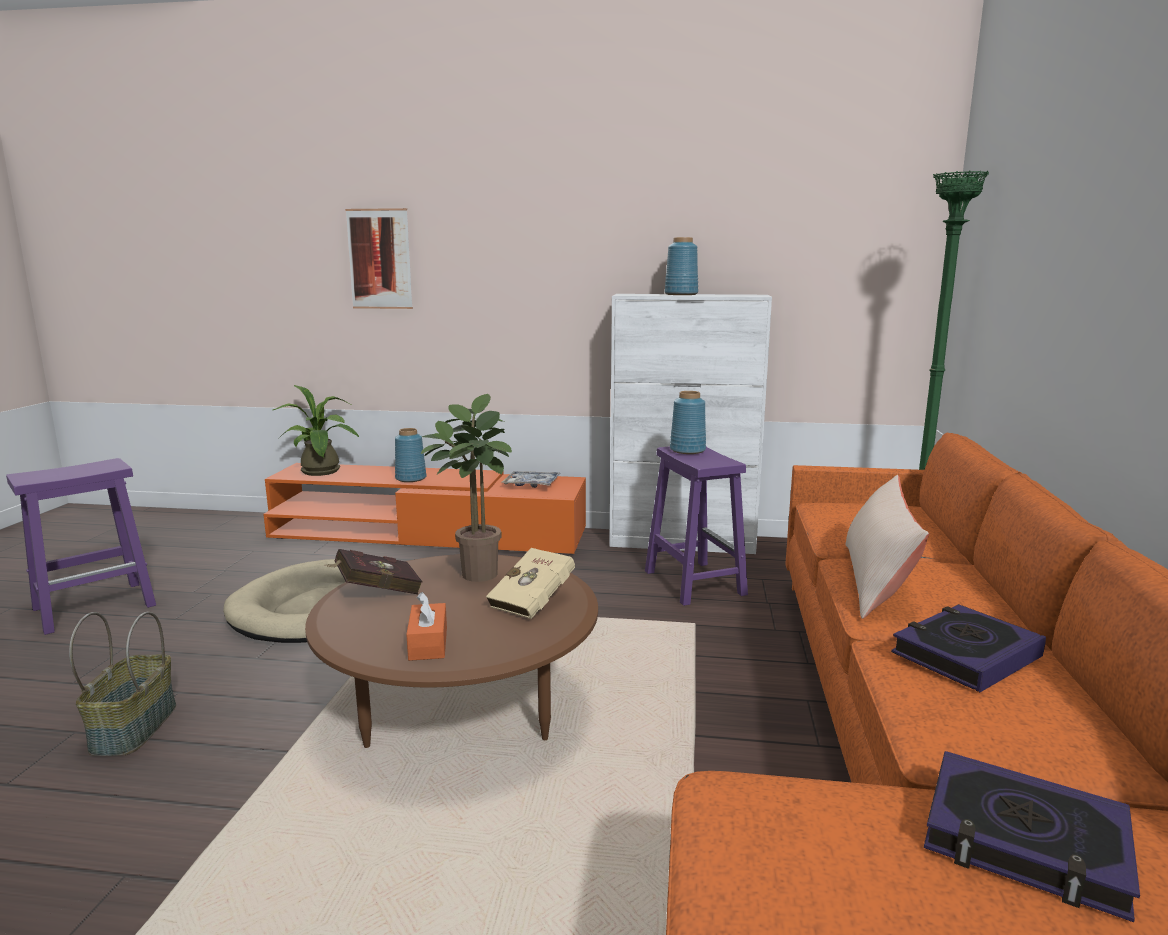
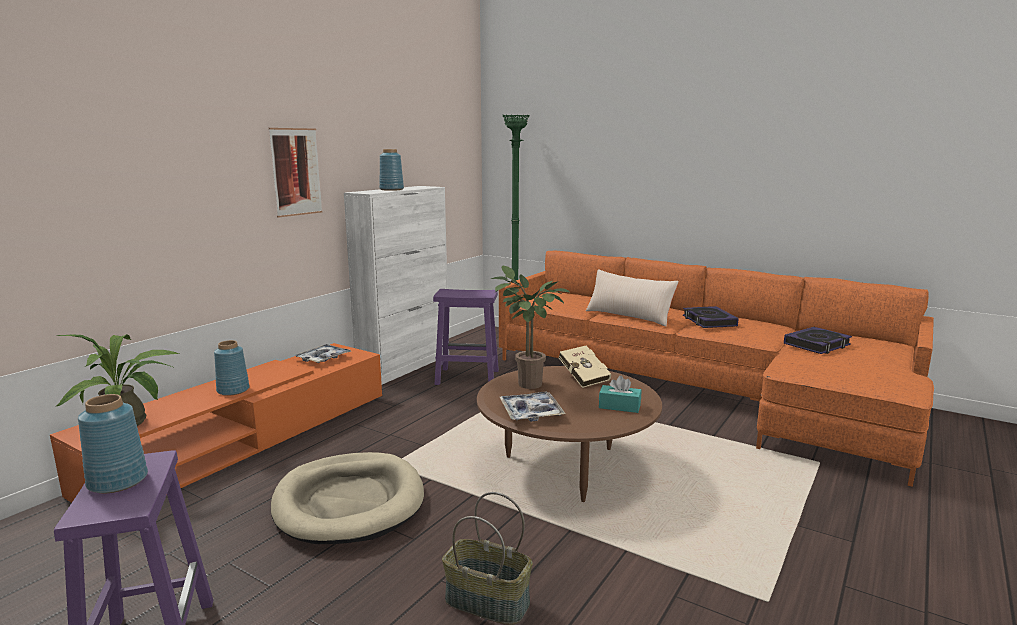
camera: 65 degrees left, 0 degrees up
(375, 592) = (531, 412): red book -> tray
(379, 259) = (139, 174): picture -> picture (296, 172)
(428, 643) = (619, 406): orange tissue box -> turquoise tissue box
(688, 450) = (452, 292): blue vase -> blue vase (119, 481)

